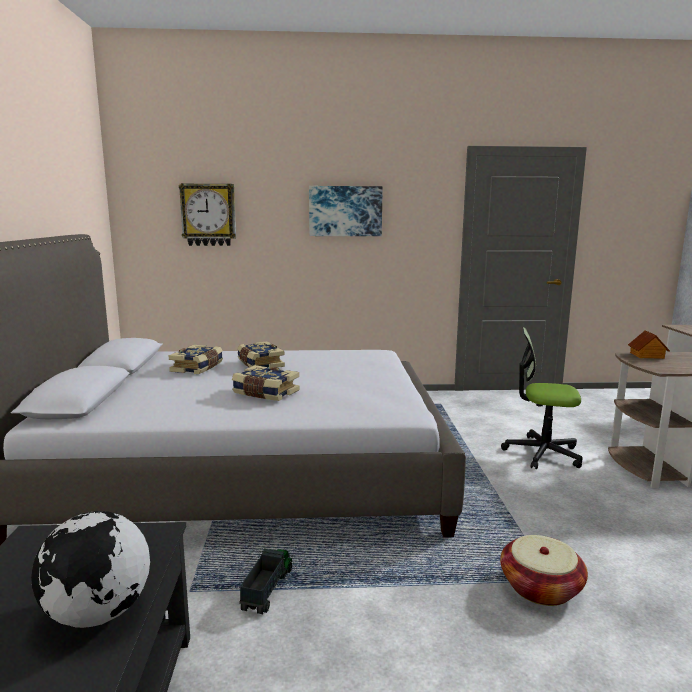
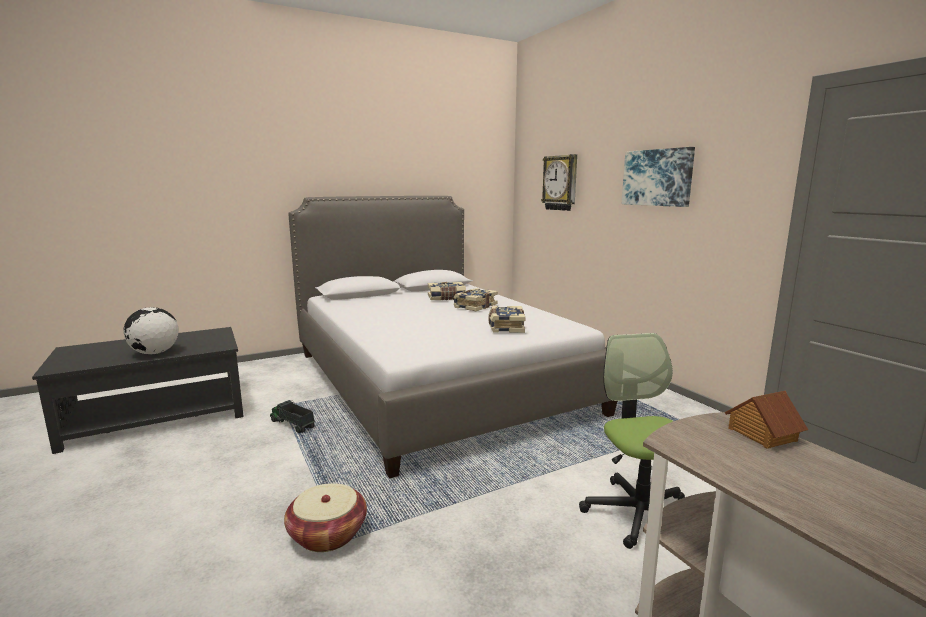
camera: 65 degrees right, 0 degrees up
(265, 393) = (405, 317): book -> book (505, 327)
(267, 588) = (292, 424): toy truck -> toy truck turned 135 degrees counterclockwise

